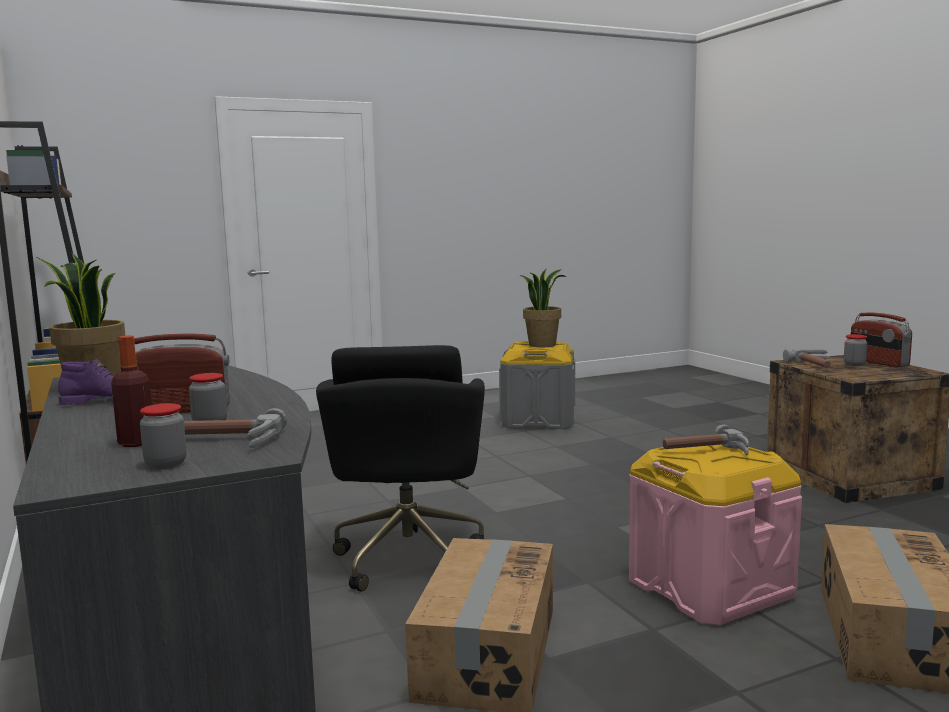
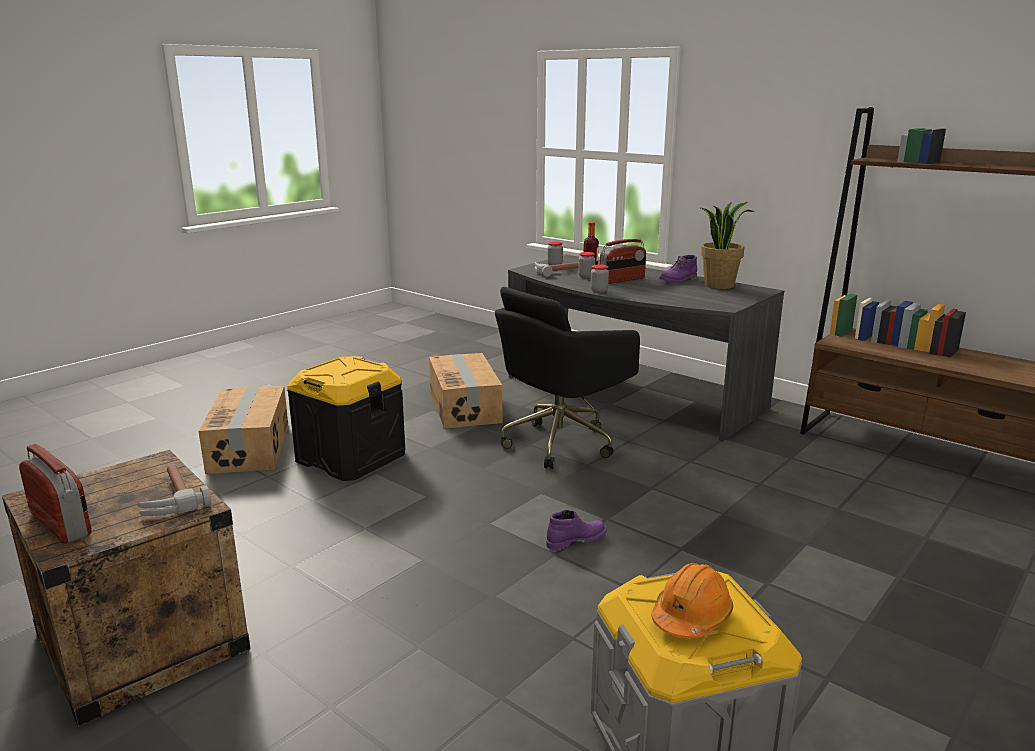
camera: 155 degrees right, 10 degrees up
(408, 557) = (562, 443): black office chair -> black office chair turned 105 degrees counterclockwise
(504, 480) = (576, 540): none -> purple boot
(542, 345) = (691, 616): potted plant -> orange hard hat
(707, 452) = (348, 370): hammer -> none
(709, 587) = (351, 457): pink storage box -> black storage box
(854, 364) = (110, 508): jar -> jar (599, 291)

